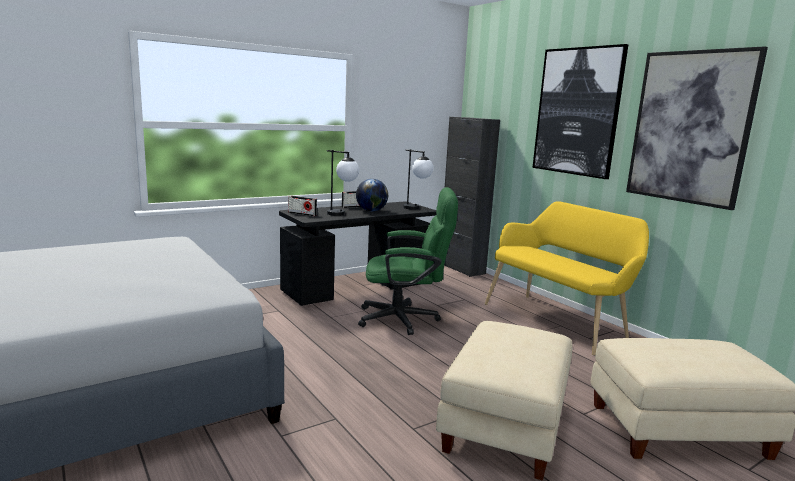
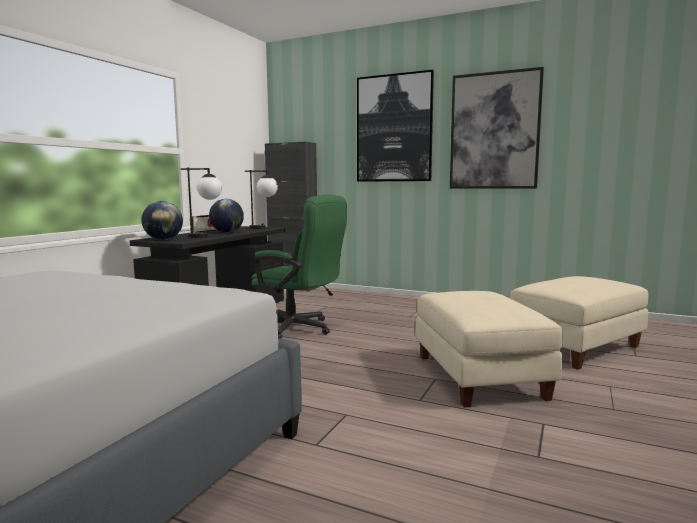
camera: 30 degrees left, 5 degrees down
(302, 214) = (163, 240): radio -> globe
(406, 319) = (298, 329): green office chair -> green office chair turned 60 degrees clockwise
(558, 320) = (414, 305): yellow bench -> none

